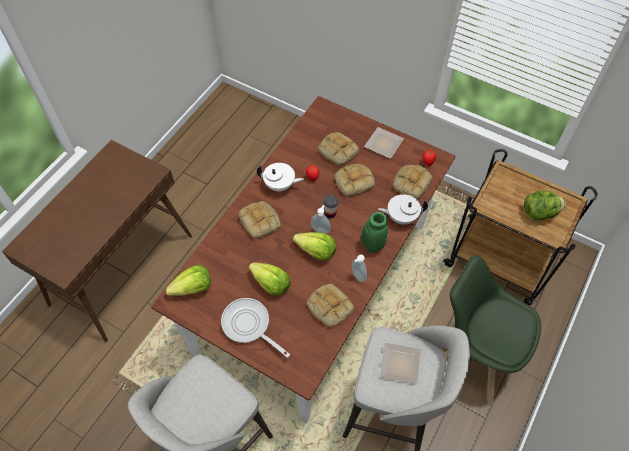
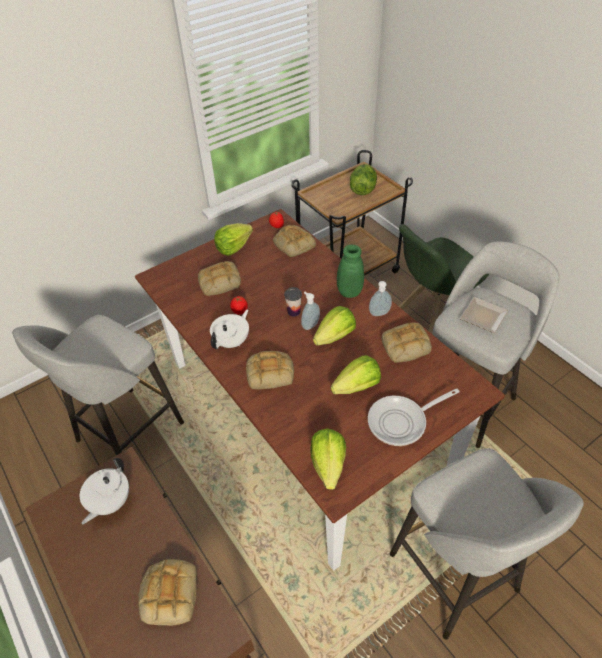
camera: 65 degrees left, 10 degrees down
(246, 177) = (127, 434): none -> grey stool
(354, 181) = (265, 281): bread -> bread (169, 593)
(383, 143) = (233, 247): plate -> lettuce
(401, 217) = (327, 263): white teapot -> white teapot (110, 502)

